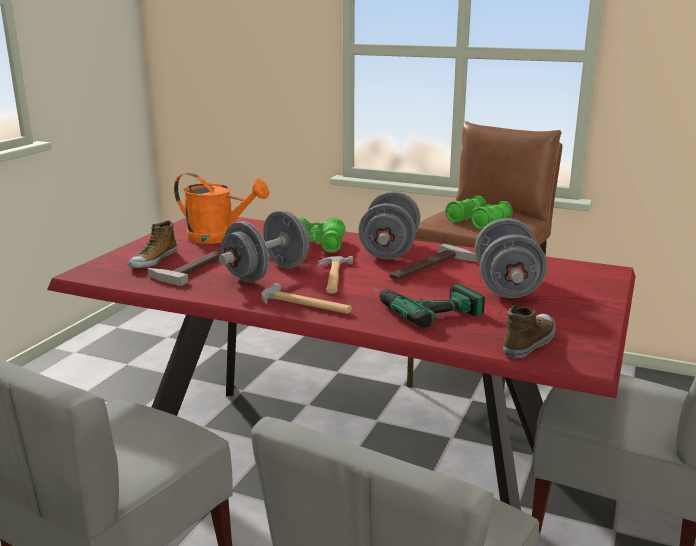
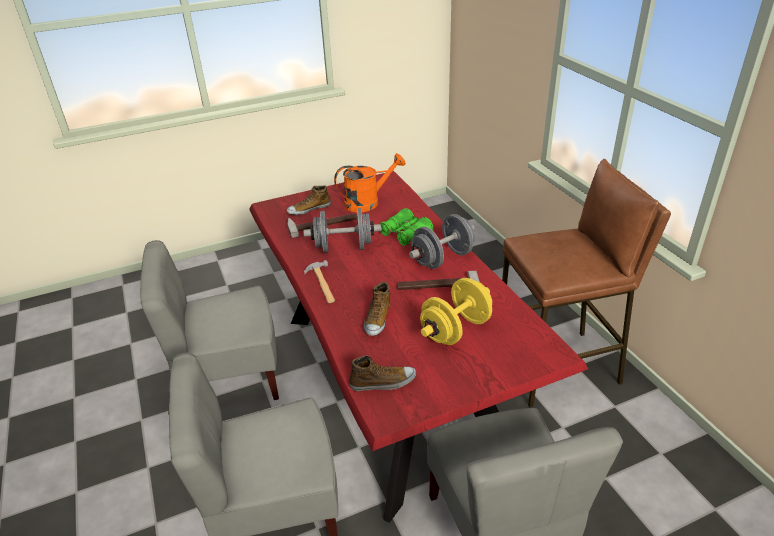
camera: 45 degrees right, 15 degrees up
(219, 237) = (368, 202): orange watering can -> orange watering can turned 90 degrees counterclockwise
(333, 277) = (371, 268): hammer -> none
(422, 306) = (377, 319): power drill -> shoe
(478, 221) = (553, 256): green binoculars -> none
(506, 286) = (455, 329): grey dumbbell -> yellow dumbbell

